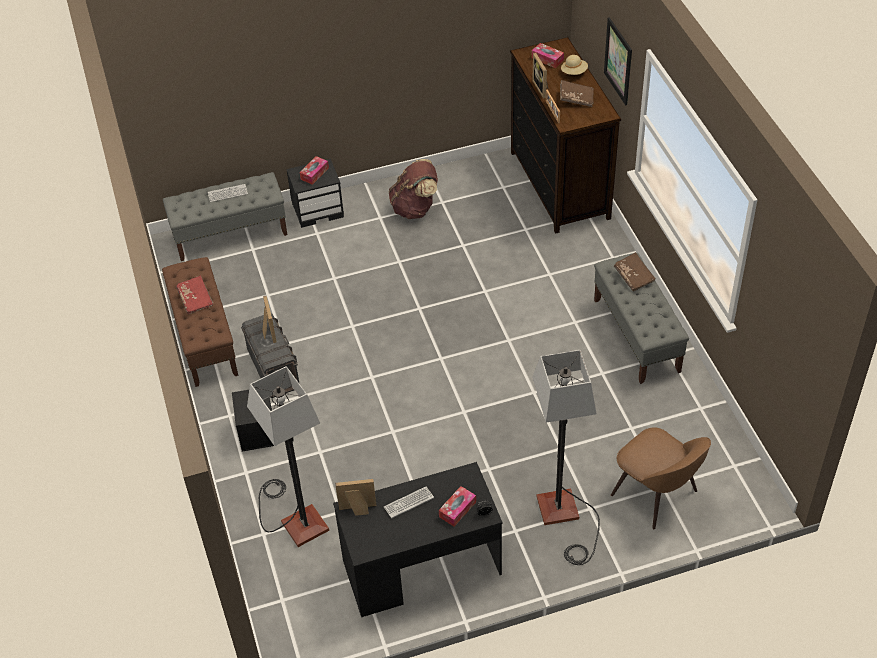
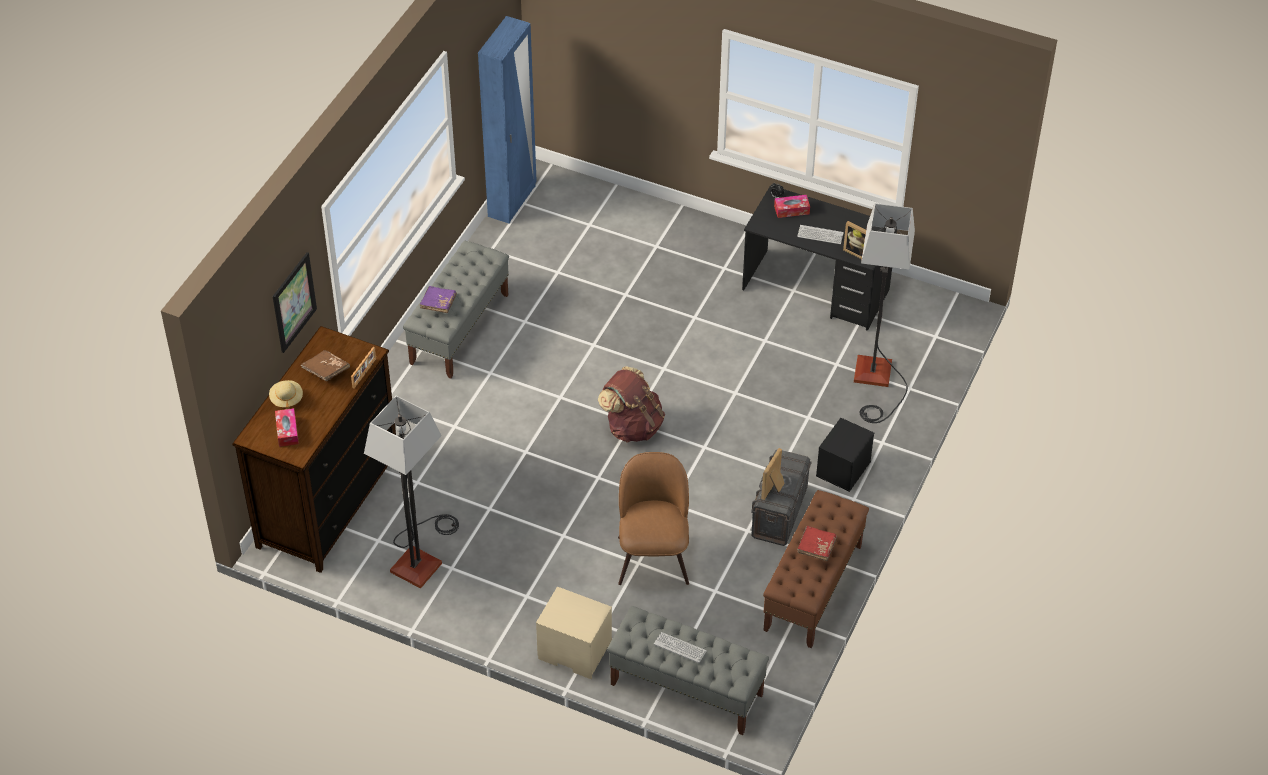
camera: 140 degrees left, 0 degrees up
(314, 174) = (570, 614): tissue box -> none
(318, 210) = (573, 651): black nightstand -> beige nightstand
(415, 208) = (483, 580): brown backpack -> brown backpack (632, 426)
(542, 88) = (337, 403): picture frame -> none
(564, 517) = (680, 252): floor lamp -> floor lamp (420, 557)
(634, 276) = (438, 304): brown book -> purple book
(657, 495) = (600, 223): brown chair -> brown chair (653, 556)
(744, 460) = (512, 201): none -> blue wardrobe

